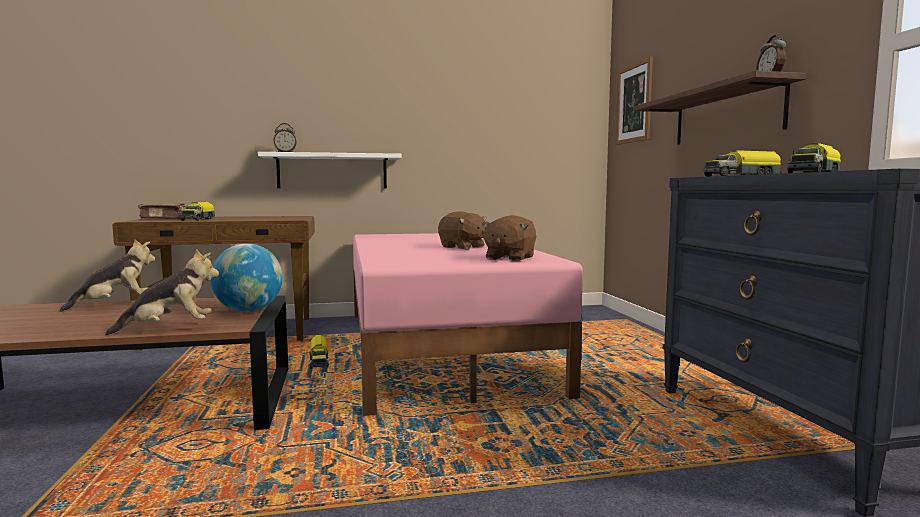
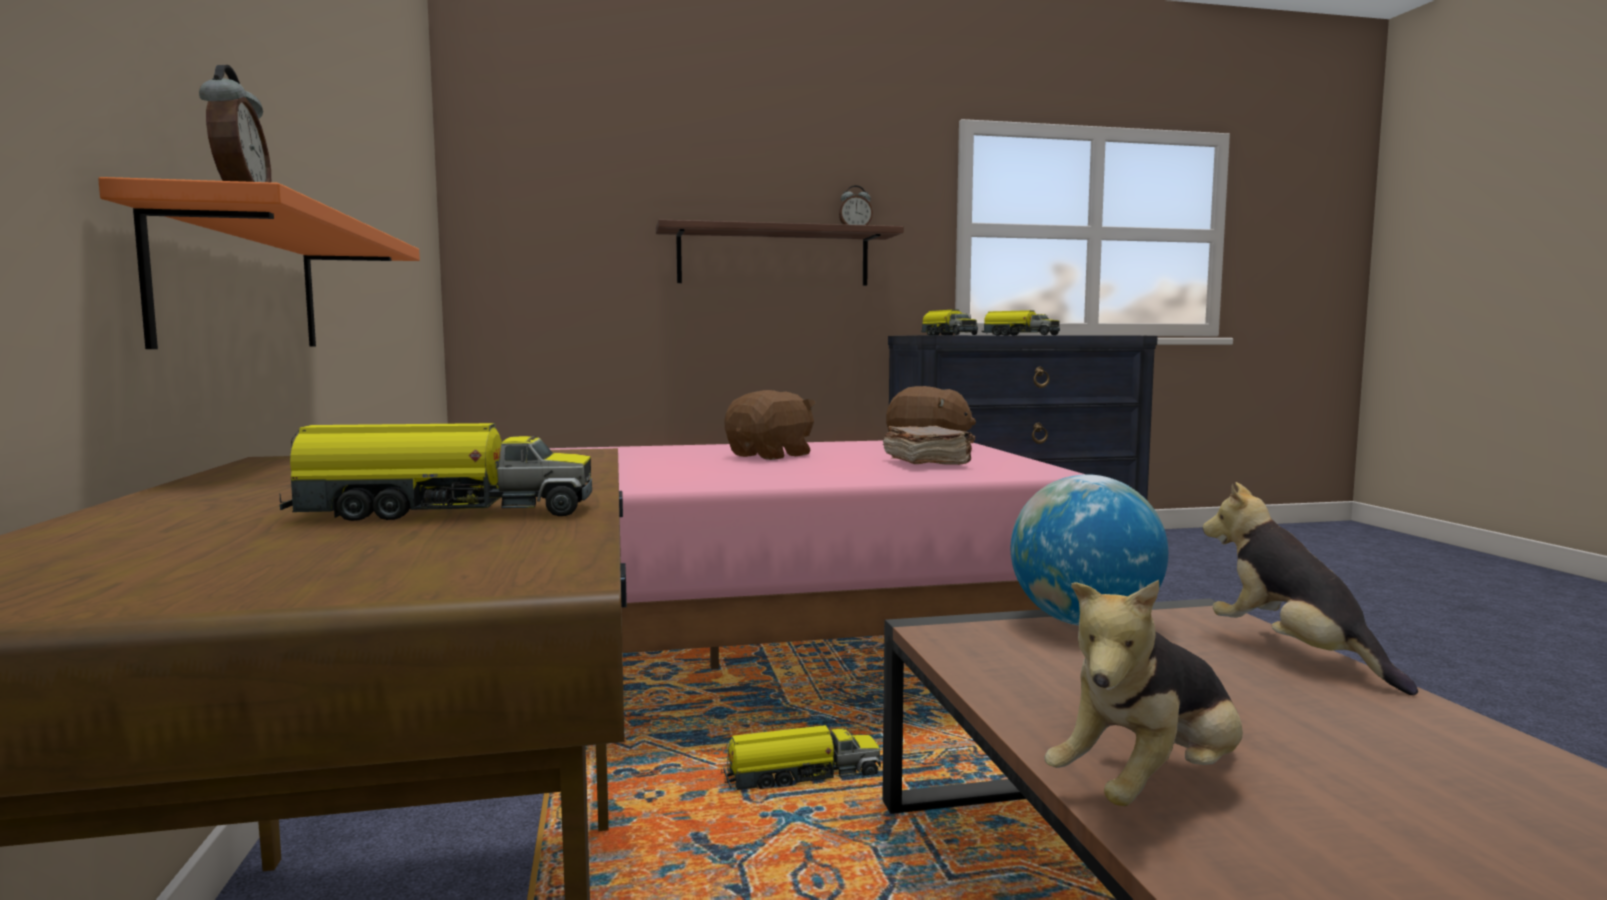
camera: 90 degrees left, 0 degrees up
(115, 305) = (1151, 788): plush toy -> plush toy turned 90 degrees counterclockwise
(165, 219) = (314, 556): brown book -> brown book (927, 463)
(332, 171) = (242, 284): white shelf -> orange shelf
(634, 103) = (541, 201): picture -> none

